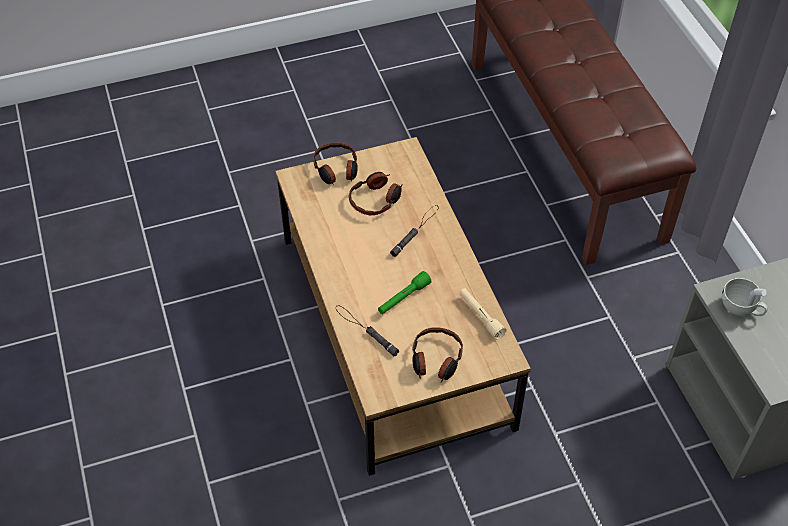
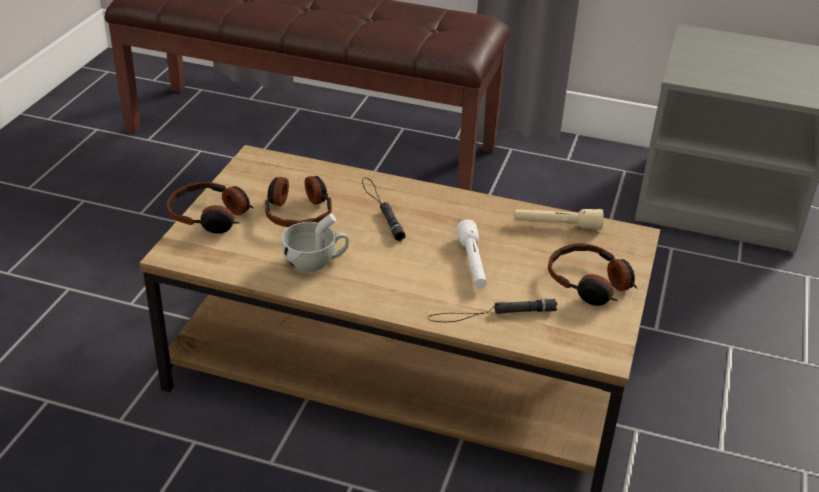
camera: 55 degrees left, 15 degrees down
(403, 298) = (472, 263): green flashlight -> white flashlight
(741, 308) = (714, 75): white cup -> white cup (315, 262)

